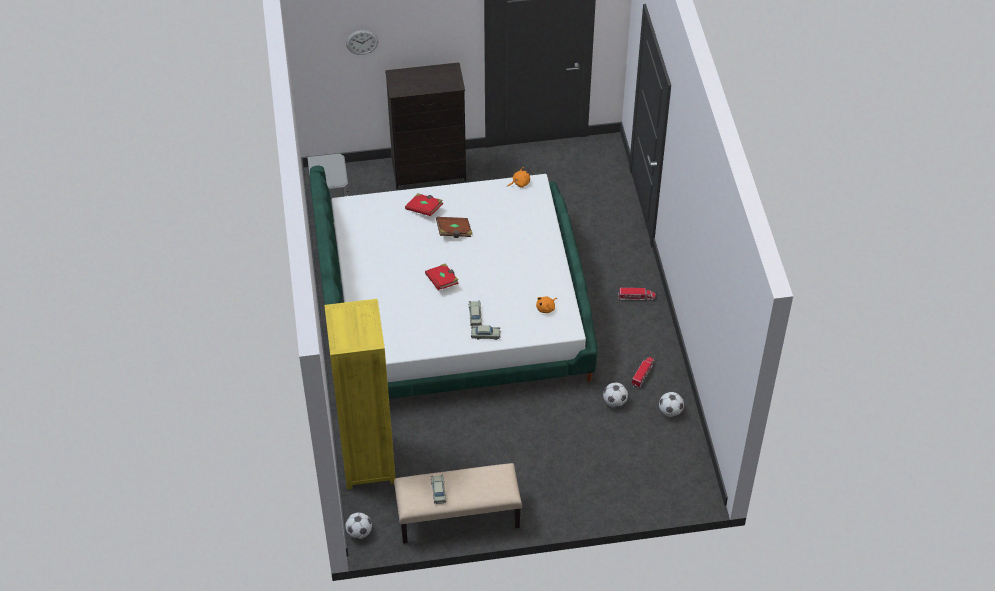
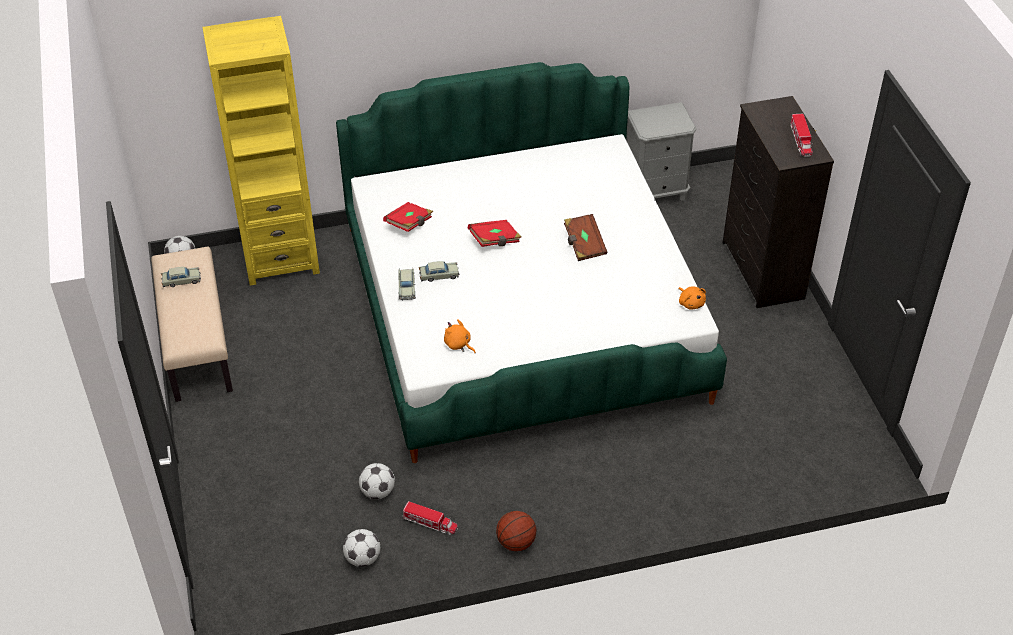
camera: 85 degrees right, 5 degrees down
(362, 42) = (797, 38): wall clock -> none
(424, 209) = (619, 214): red book -> red book (409, 224)
(636, 297) = (574, 510): toy truck -> toy truck (801, 141)
(660, 329) = (516, 542): none -> basketball

